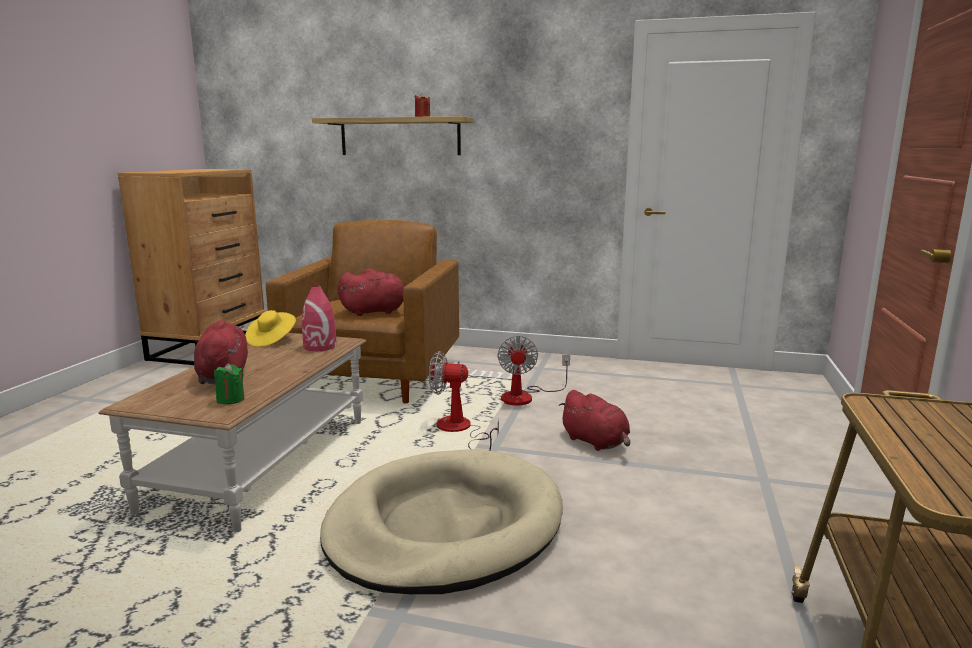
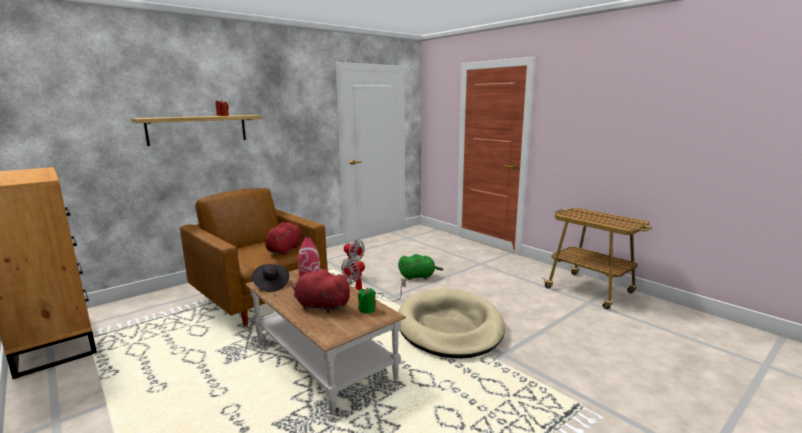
camera: 55 degrees left, 0 degrees up
(271, 340) = (271, 285): yellow hat -> black hat
(596, 442) = (418, 276): red plush toy -> green plush toy

